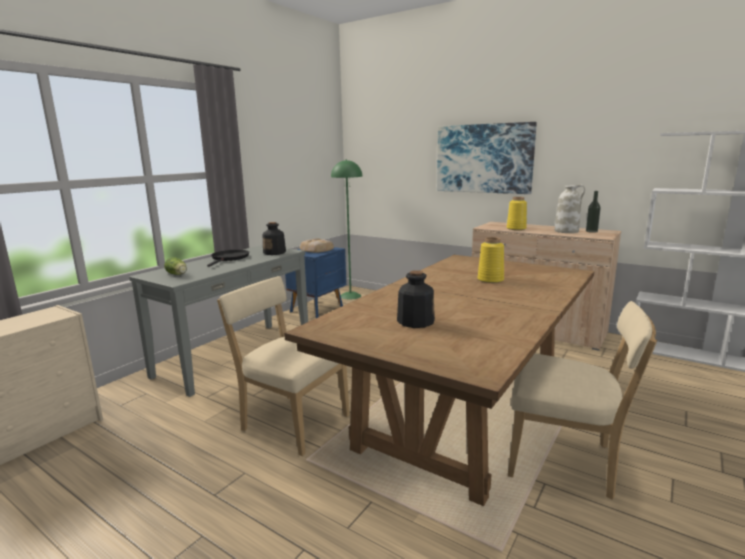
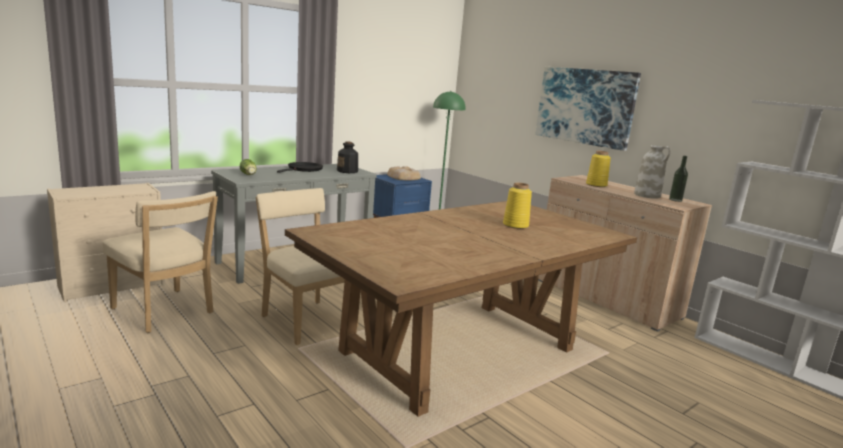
camera: 15 degrees right, 0 degrees up
(415, 321) = (398, 241): bottle -> none
(566, 462) = (525, 408): beige chair -> beige chair (165, 312)

